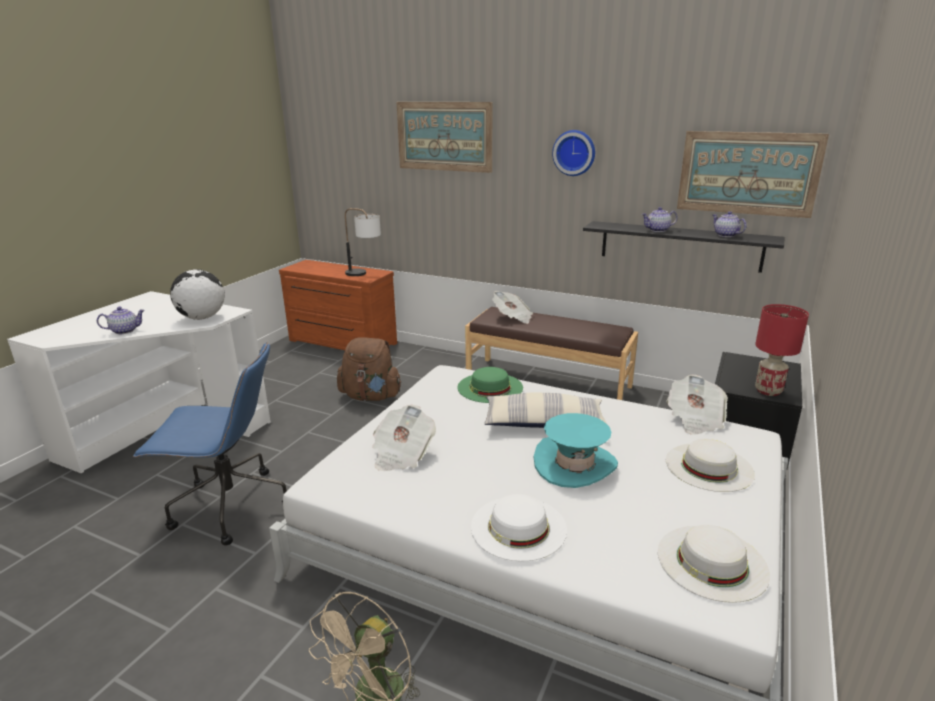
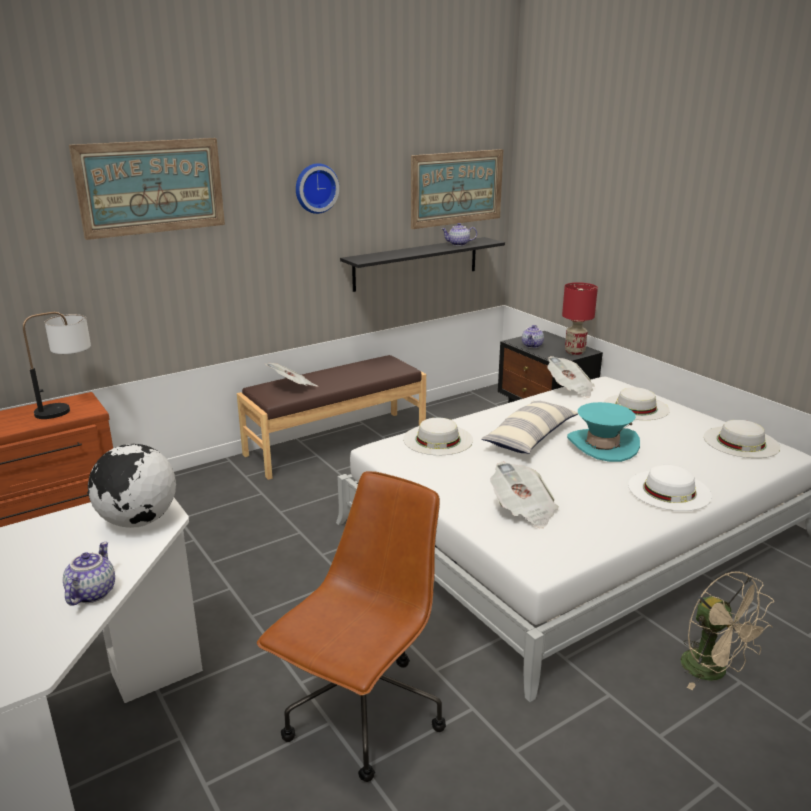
camera: 60 degrees left, 0 degrees up
(229, 507) = (362, 716): blue office chair -> brown office chair
(371, 396) = (224, 548): brown backpack -> none
(490, 387) = (438, 439): green hat -> white hat
(657, 230) = (411, 252): teapot -> teapot (532, 346)

